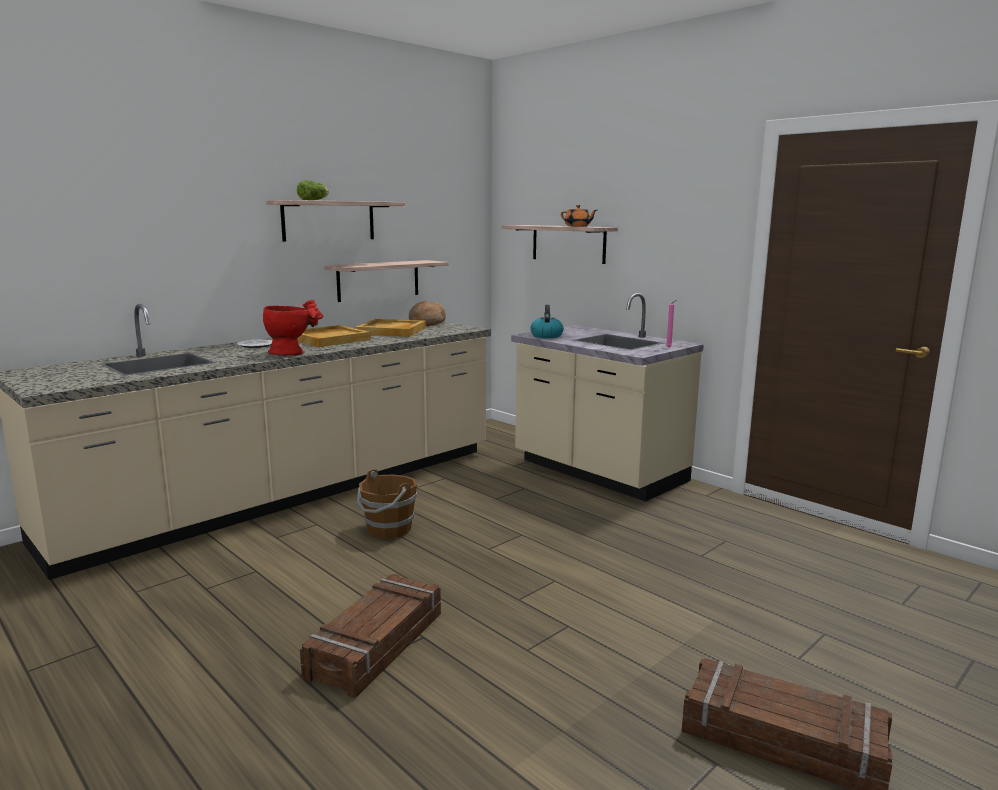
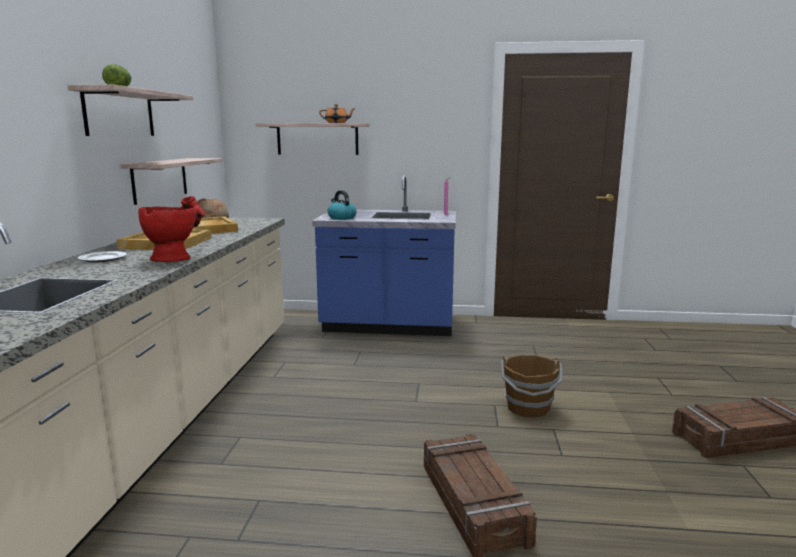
camera: 40 degrees left, 0 degrees up
(388, 529) = (314, 417): brown bucket -> brown bucket (528, 408)
(598, 472) = (388, 325): beige counter -> blue counter

